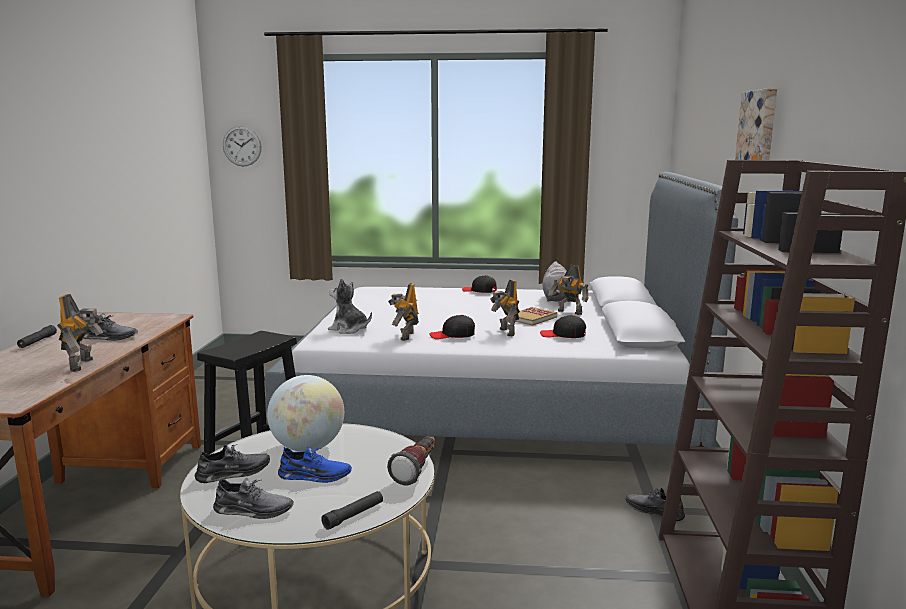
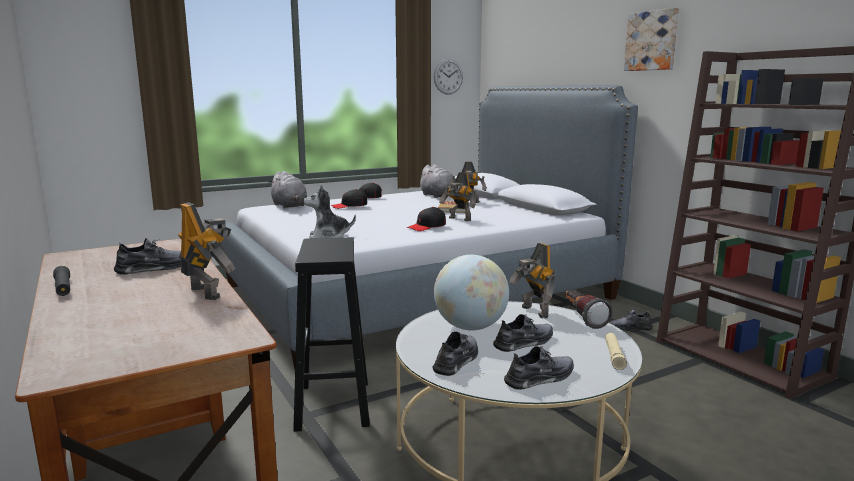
camera: 35 degrees left, 0 degrees up
(242, 146) = (75, 59): wall clock -> wall clock (448, 76)
(314, 476) = (524, 342): blue shoe -> grey shoe
(354, 515) = (614, 356): black flashlight -> beige flashlight
(391, 291) = (289, 206): none -> grey plush toy
(405, 336) = (390, 233): toy robot -> toy robot (533, 312)
(563, 335) = (502, 215): black cap -> black cap (350, 206)

